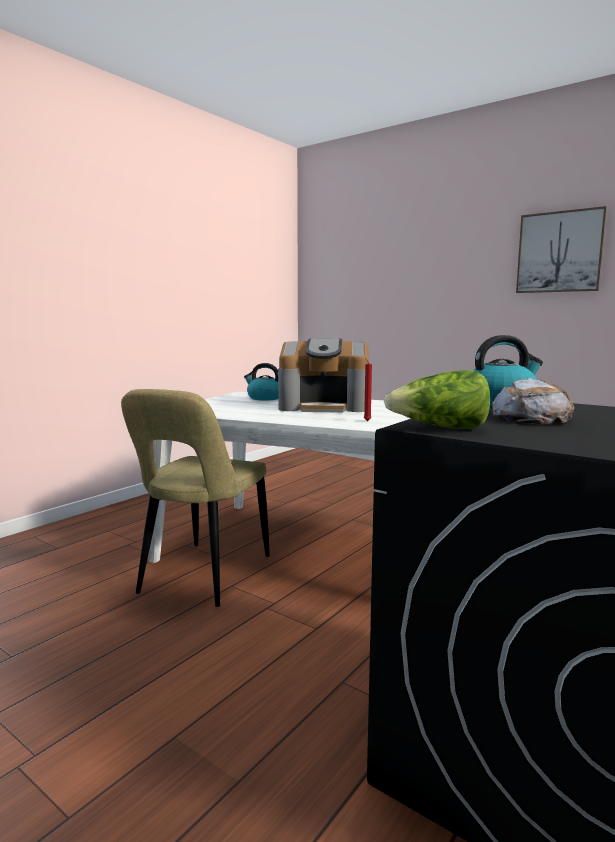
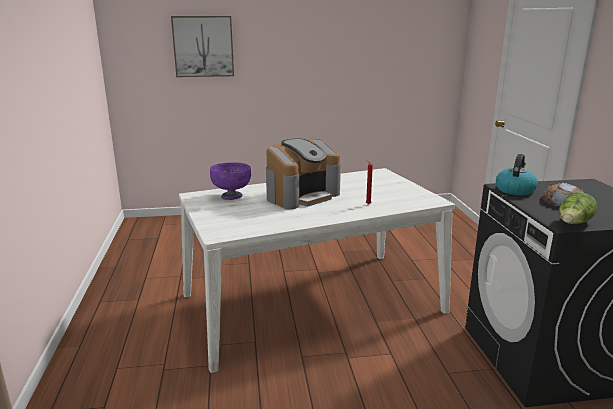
camera: 45 degrees left, 10 degrees up
(202, 577) = (272, 361): beige chair -> none
(264, 398) = (232, 197): kettle -> purple bowl
(560, 252) = (350, 39): picture -> picture (203, 46)

